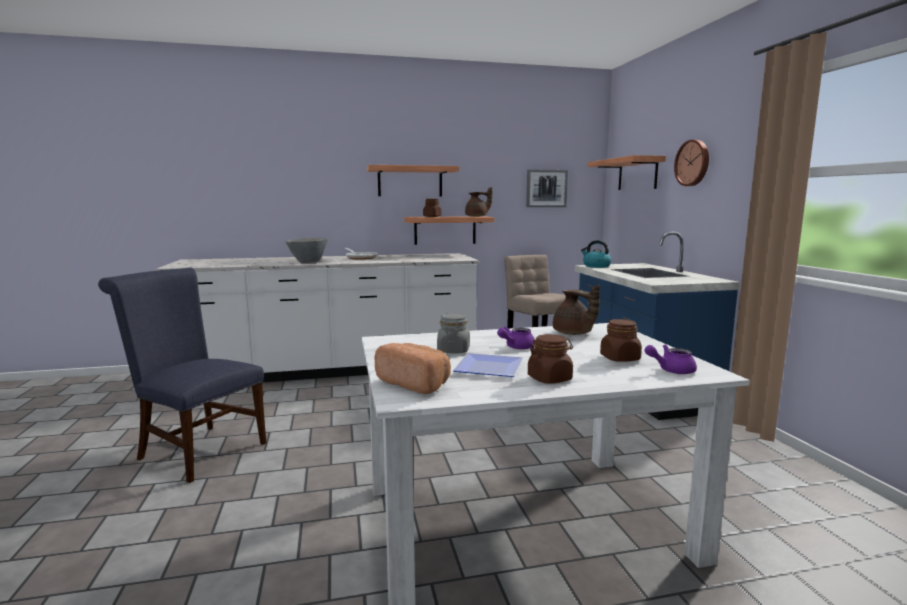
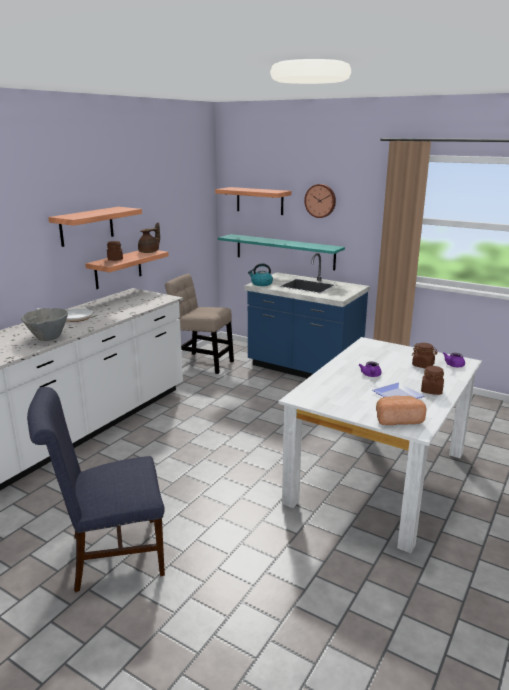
camera: 45 degrees left, 10 degrees up
(453, 350) = (352, 390): grey jar -> none
(546, 188) = (183, 214): picture -> none
(573, 333) = (367, 354): brown teapot -> none
(654, 236) = (284, 251): none -> turquoise shelf

